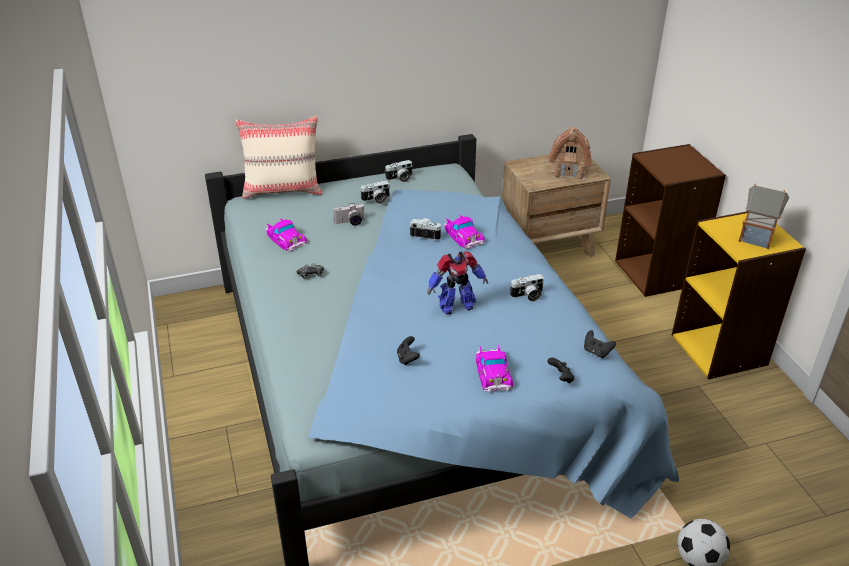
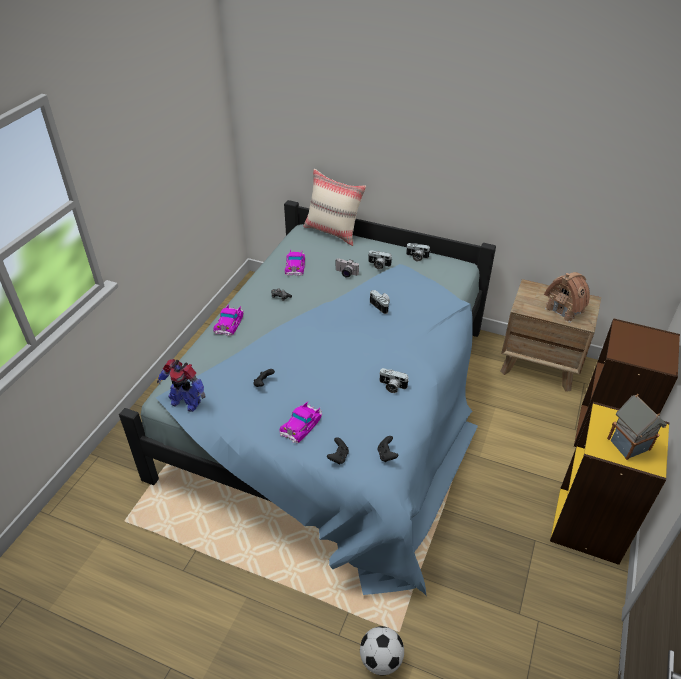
camera: 40 degrees right, 5 degrees up
(455, 305) = (335, 365): toy robot -> toy robot (186, 402)
(463, 235) = (403, 319): toy car -> toy car (229, 322)

